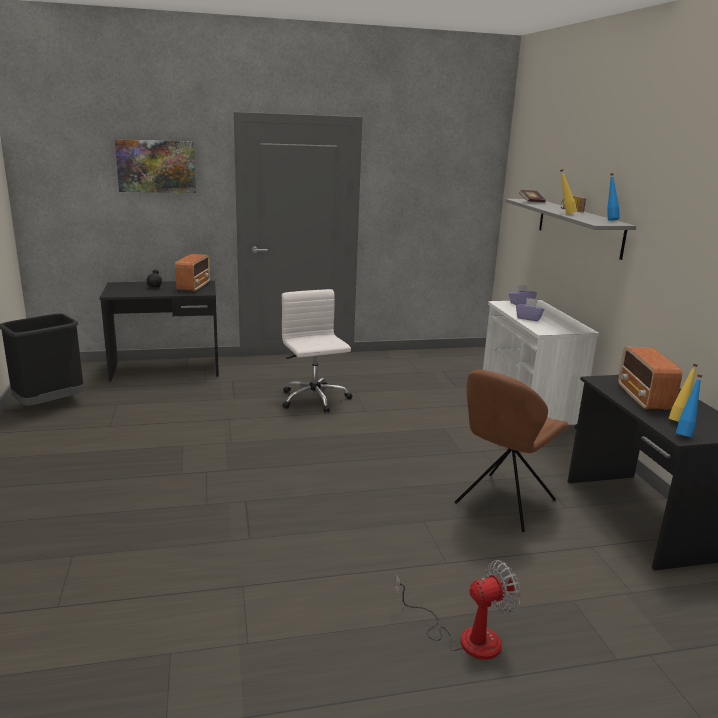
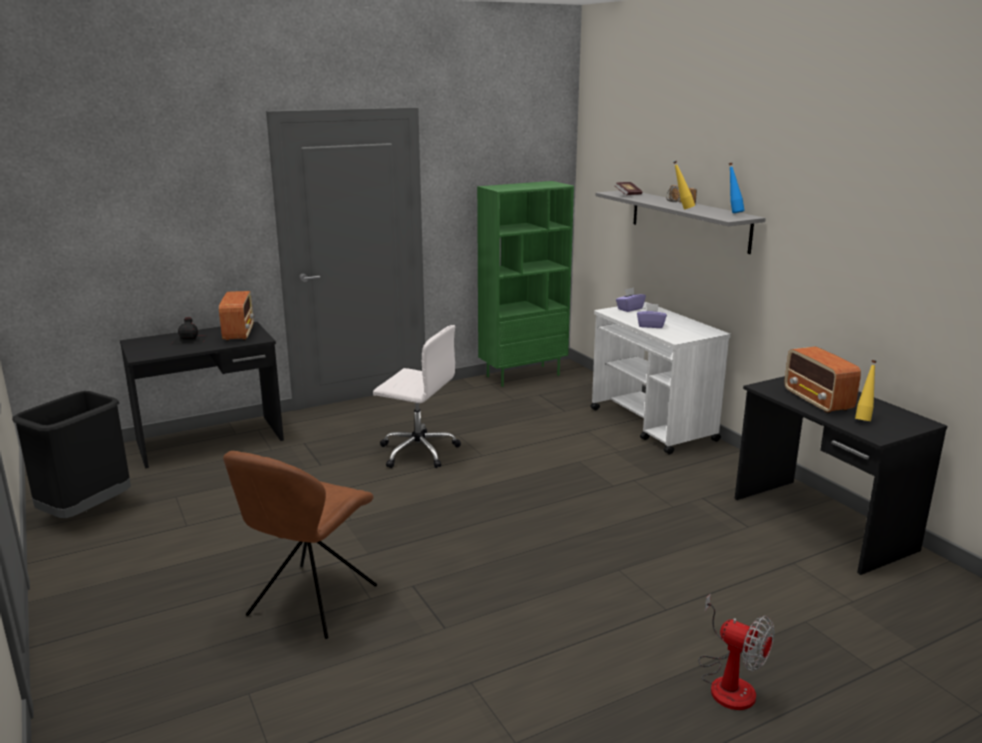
camera: 15 degrees left, 0 degrees up
(156, 166) = (174, 186): picture -> none
(314, 400) = (417, 451): white office chair -> white office chair turned 150 degrees clockwise
(438, 354) = (523, 375): none -> green bookcase
(465, 637) = (728, 682): fan -> fan turned 75 degrees clockwise
(503, 503) = (686, 534): brown chair -> brown chair (310, 603)
(684, 434) = (878, 433): blue bottle -> none

